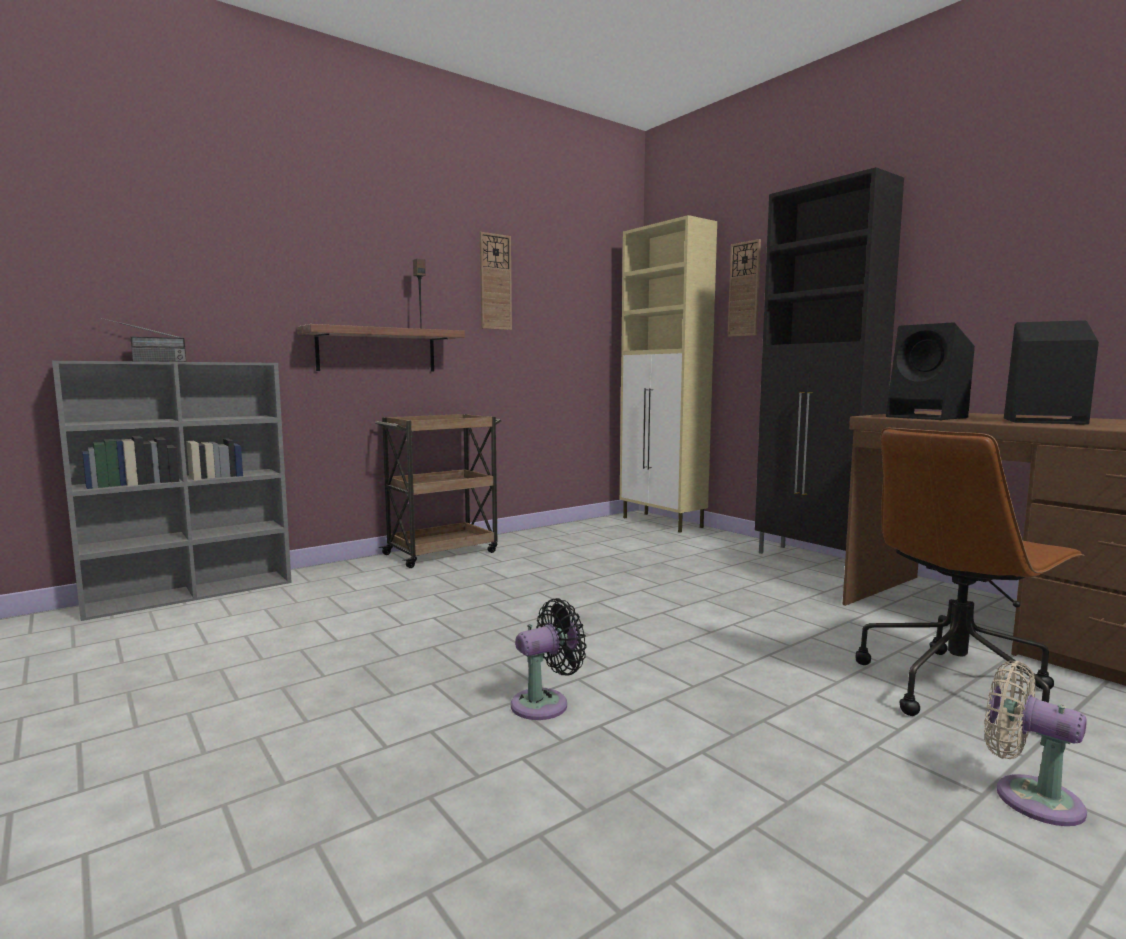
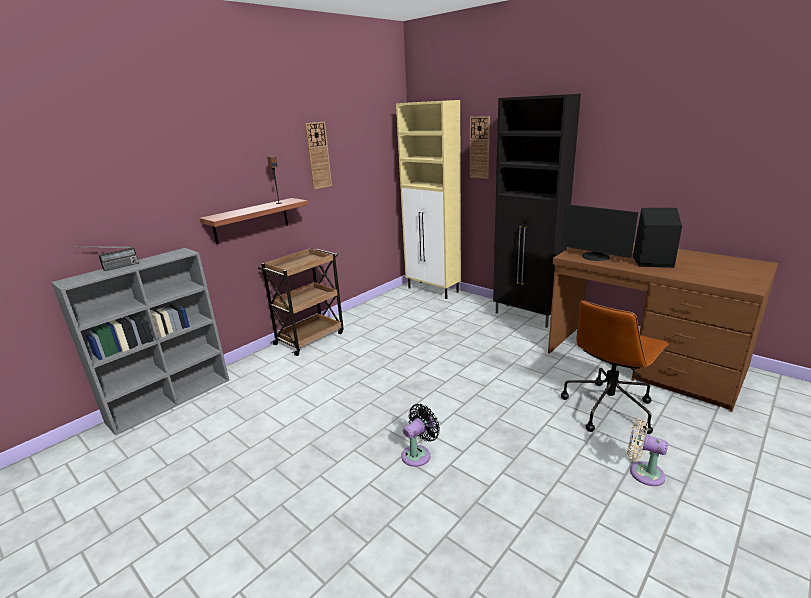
camera: 10 degrees left, 15 degrees up
(928, 417) = (595, 257): black speaker -> monitor

